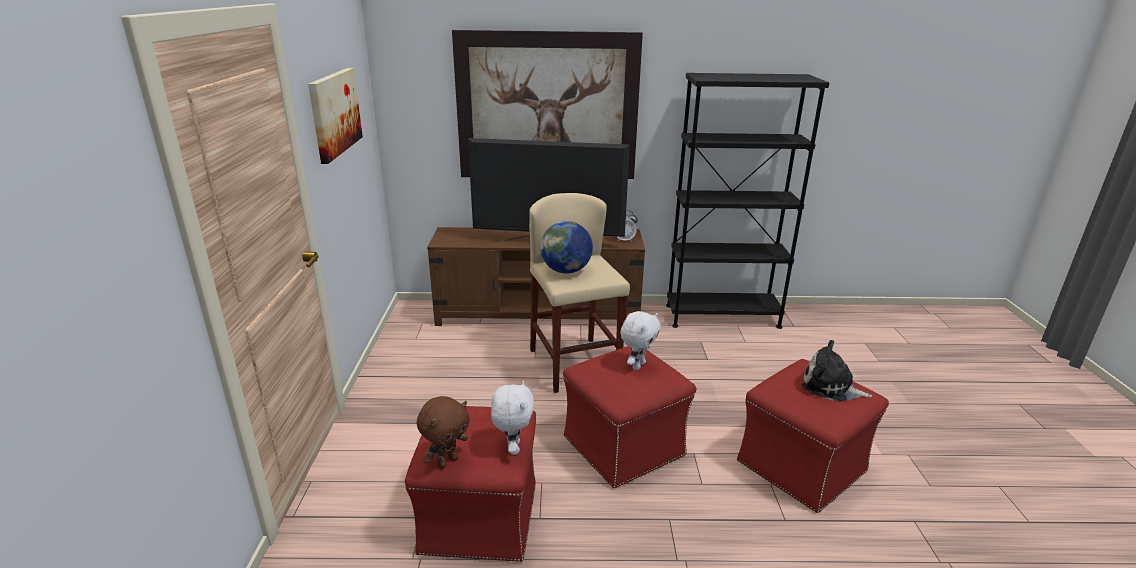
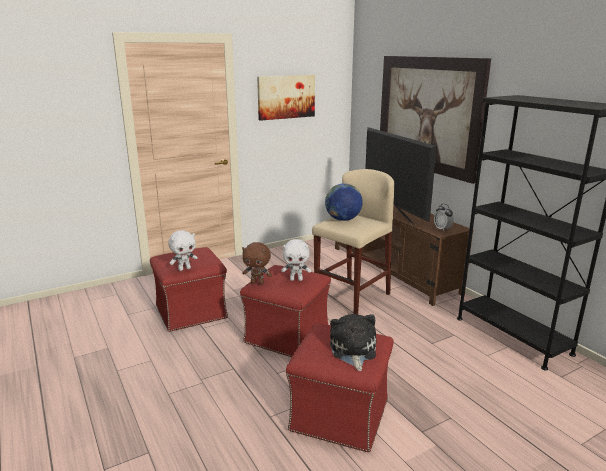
camera: 60 degrees right, 5 degrees down
(447, 461) = (163, 259): brown plush toy -> brown plush toy (257, 283)

